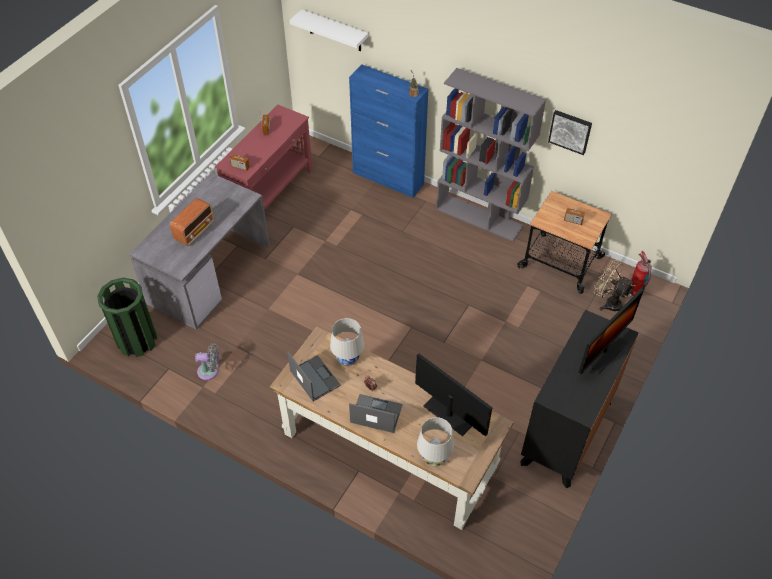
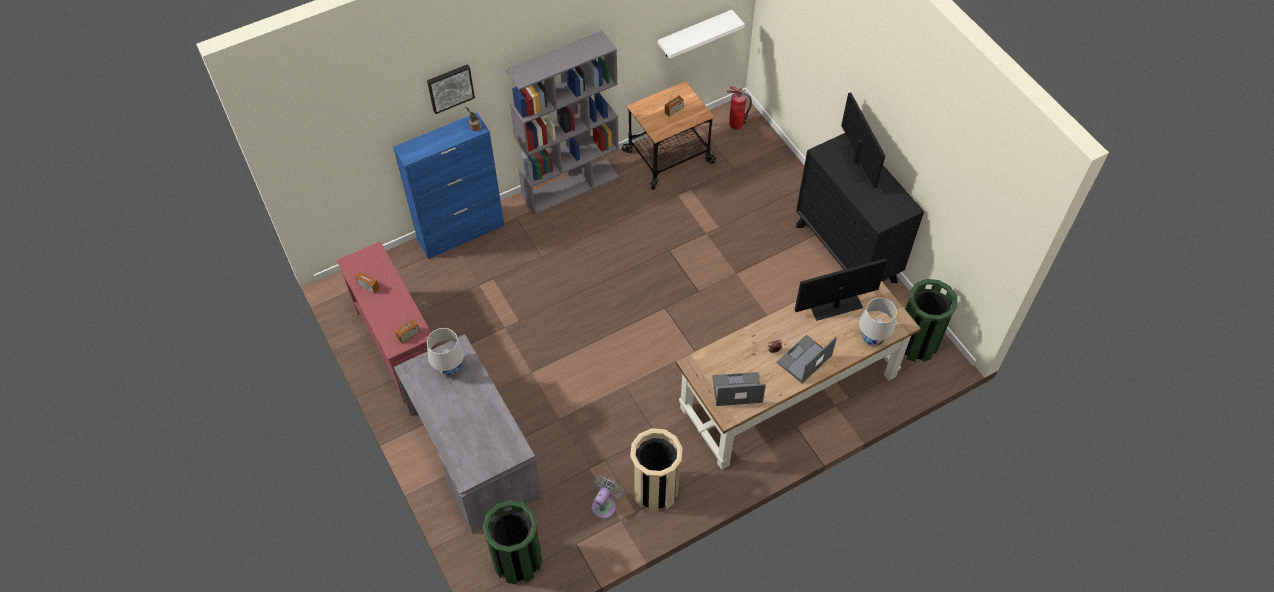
camera: 60 degrees left, 5 degrees up
(195, 231) = (473, 416): radio -> none
(240, 397) = (655, 490): none -> beige trash can
(335, 31) = (348, 138): white shelf -> white shelf (694, 34)
(347, 358) = (730, 353): white table lamp -> white table lamp (449, 368)
(510, 532) = (916, 343): none -> green trash can
(570, 131) = (627, 41): picture -> picture (450, 87)
(608, 303) = (736, 149): beige fan -> none

